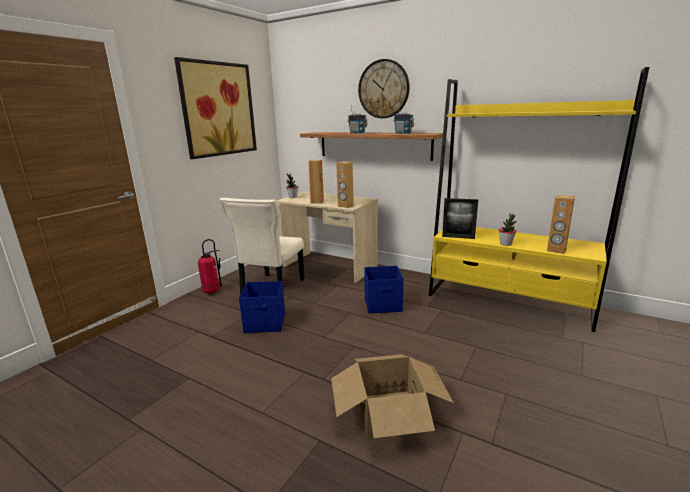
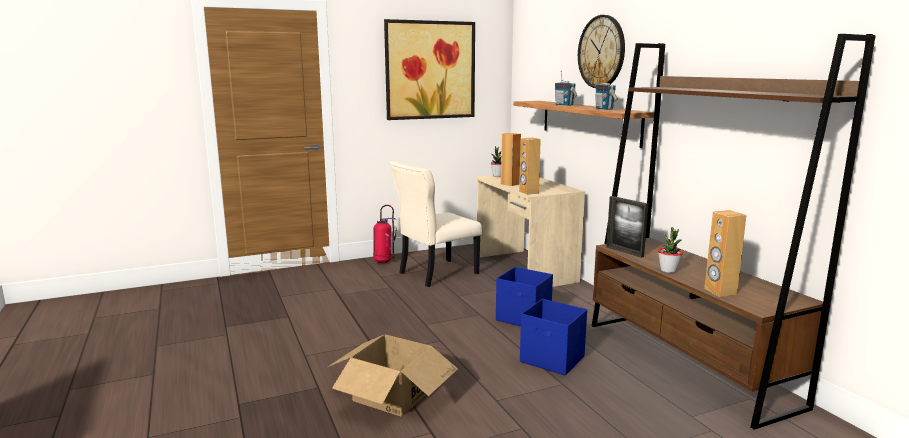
camera: 35 degrees right, 5 degrees down
(265, 323) = (391, 299): blue storage box -> blue storage box (552, 360)
(508, 302) = (687, 362): yellow bookcase -> brown bookcase

